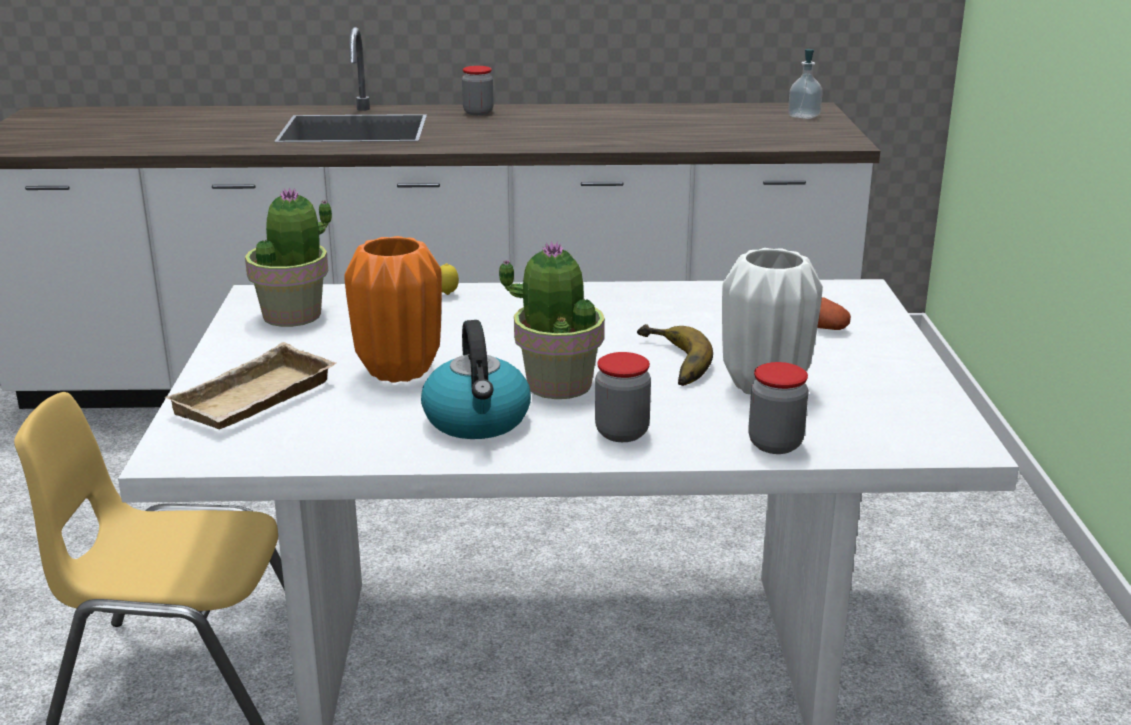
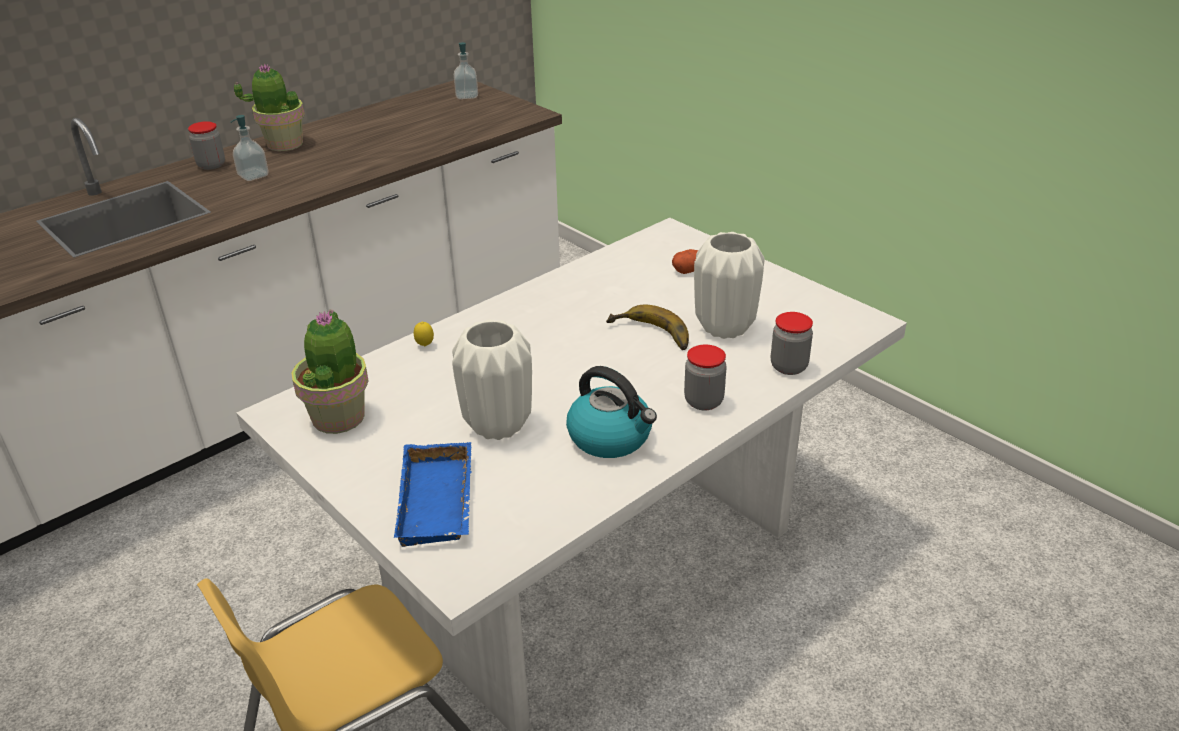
camera: 40 degrees left, 10 degrees up
(256, 400) = (440, 502): beige tray -> blue tray
(398, 370) = (497, 425): orange vase -> white vase
(496, 126) = (253, 176): none -> soap dispenser
(558, 384) = (614, 384): potted plant -> potted plant (284, 144)

